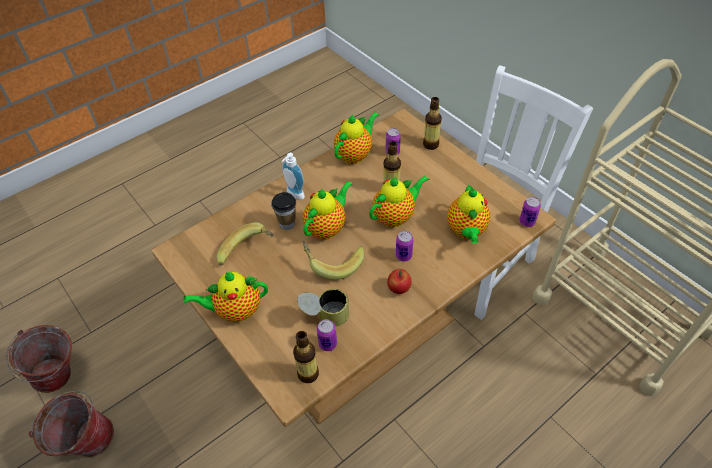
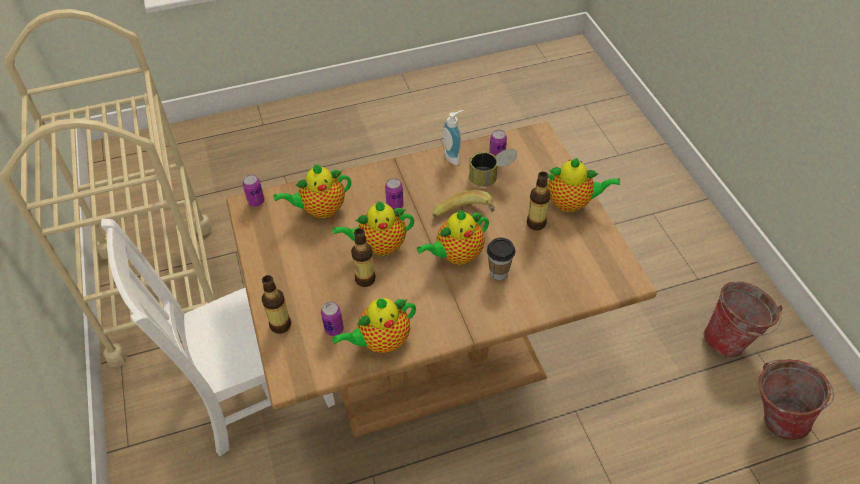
camera: 160 degrees left, 0 degrees up
(248, 253) = (549, 253): banana -> none
(293, 195) = (480, 307): soap dispenser -> soap dispenser (454, 156)
(308, 374) = (520, 142): bottle -> bottle (536, 223)
(399, 289) = (416, 179): apple -> none
(466, 232) = (320, 209): teapot -> teapot turned 135 degrees counterclockwise

